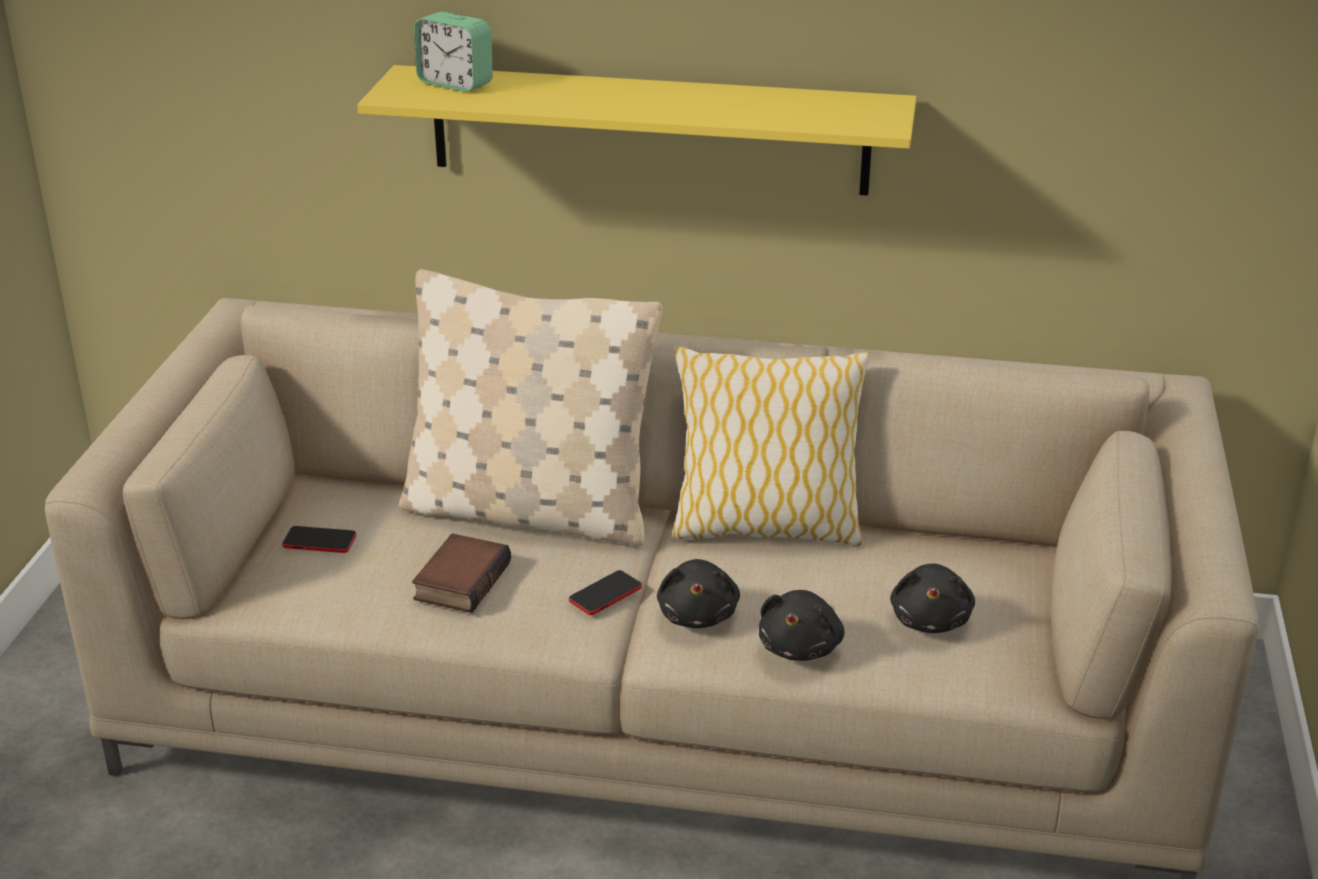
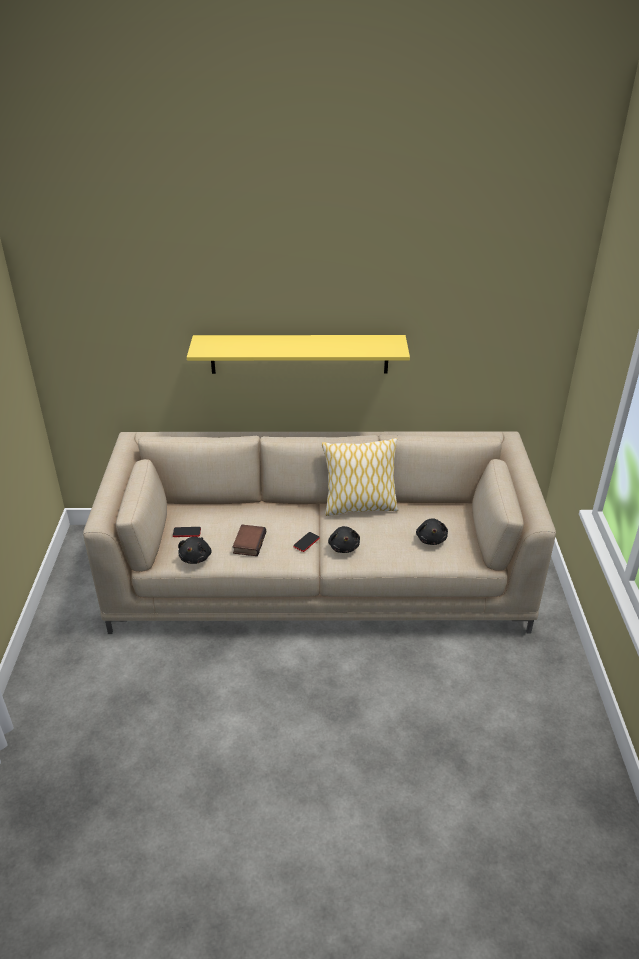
camera: 10 degrees left, 5 degrees up
(455, 83) = (222, 343): alarm clock -> none
(529, 511) = (266, 510): beige pillow -> none
(801, 647) = (386, 555): black plush toy -> black plush toy (196, 557)

